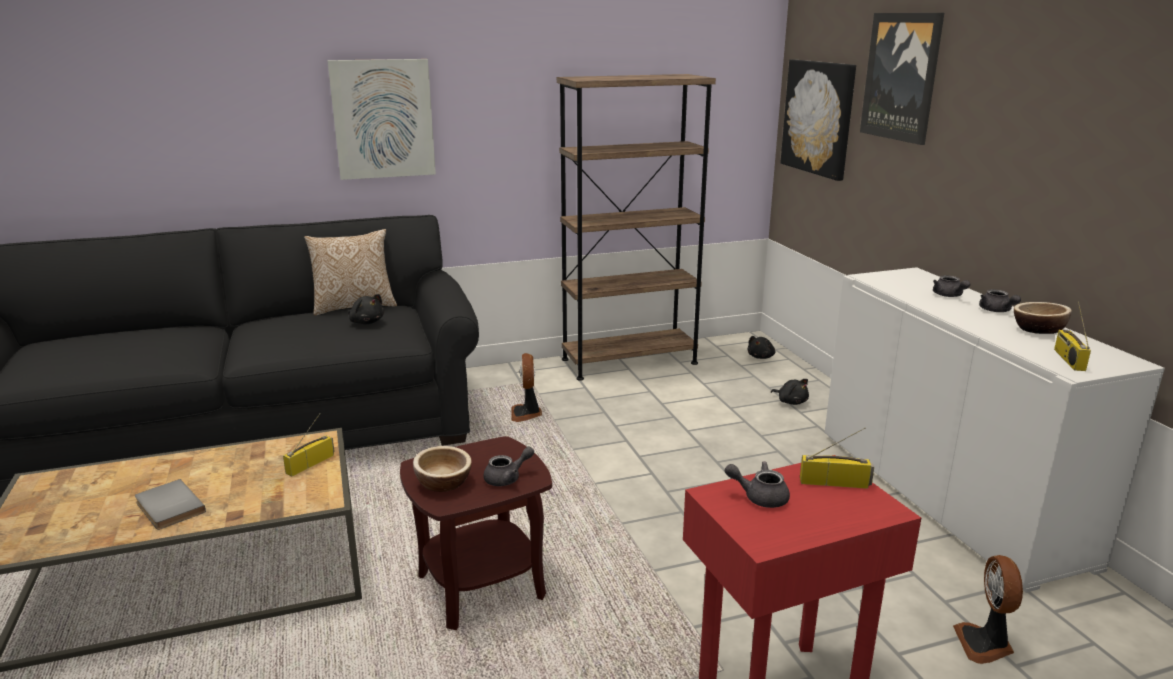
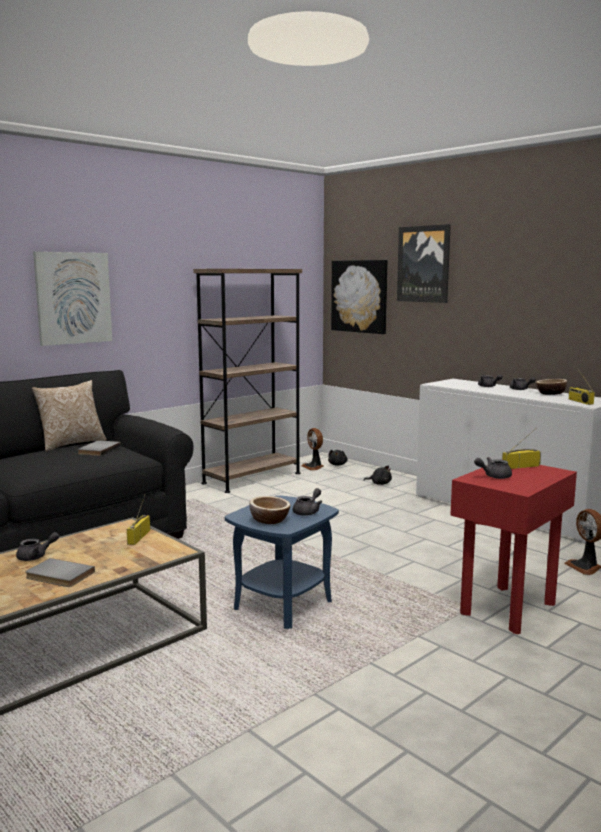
camera: 25 degrees left, 10 degrees down
(182, 469) = (36, 556): none -> grey teapot
(366, 322) = (98, 450): black plush toy -> grey book
(481, 585) = (282, 604): brown side table -> blue side table
(526, 413) = (210, 515): fan -> fan (313, 467)

